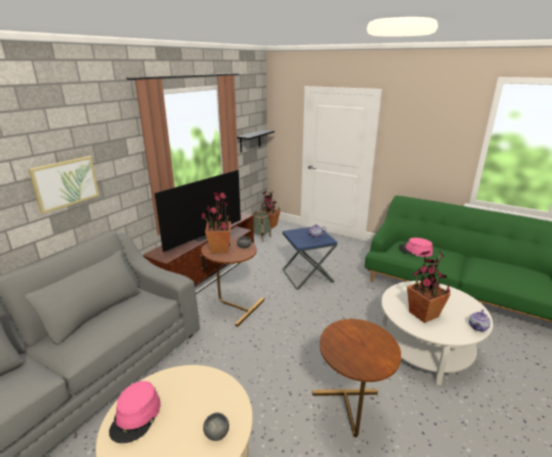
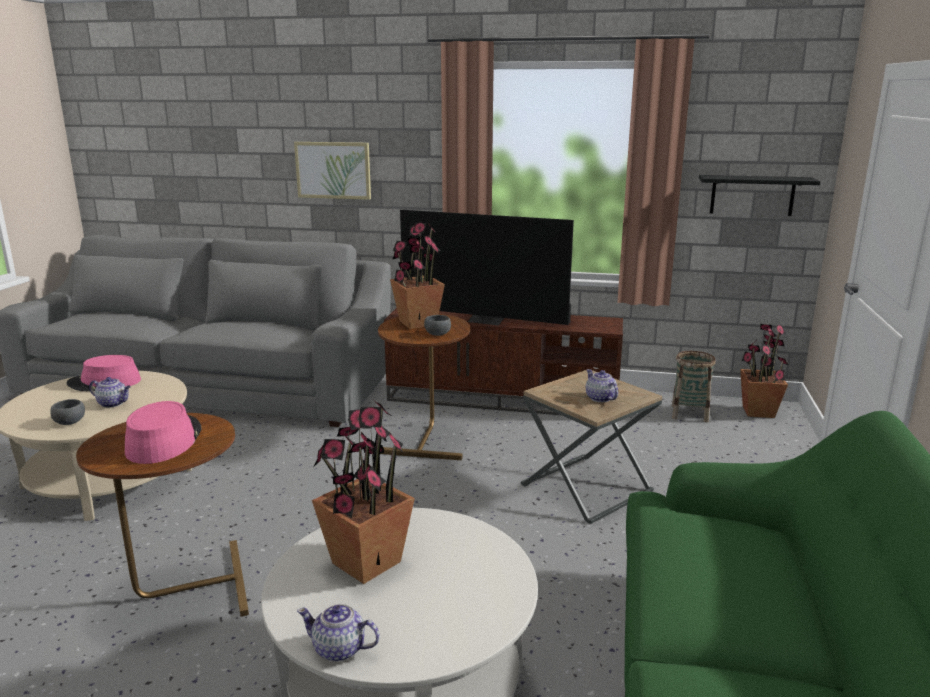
camera: 70 degrees right, 5 degrees down
(193, 407) = (113, 403): none -> teapot
(307, 275) = (586, 488): blue side table -> brown side table
(415, 251) = (707, 547): pink hat -> pink hat (163, 440)

